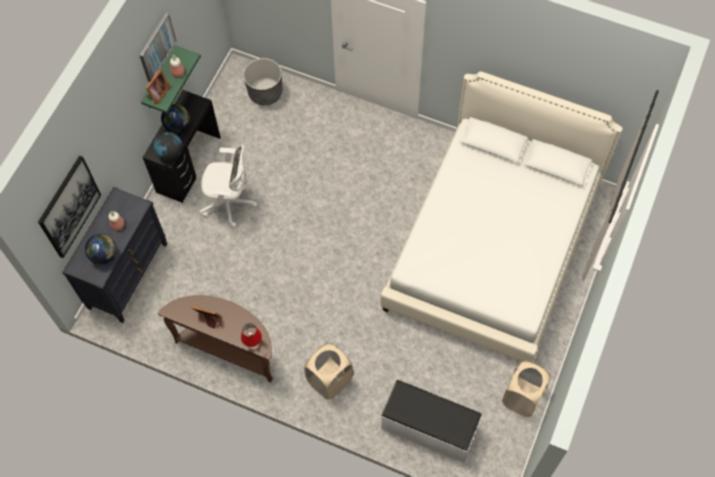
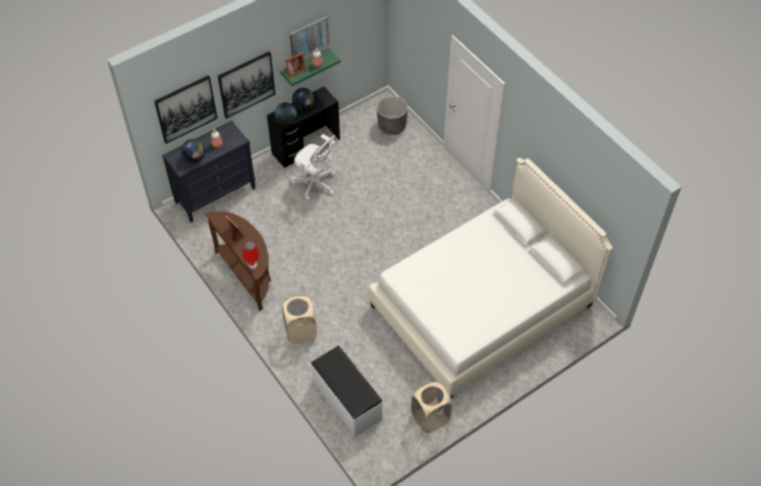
camera: 30 degrees right, 10 degrees down
(115, 138) = (246, 84): none -> picture

